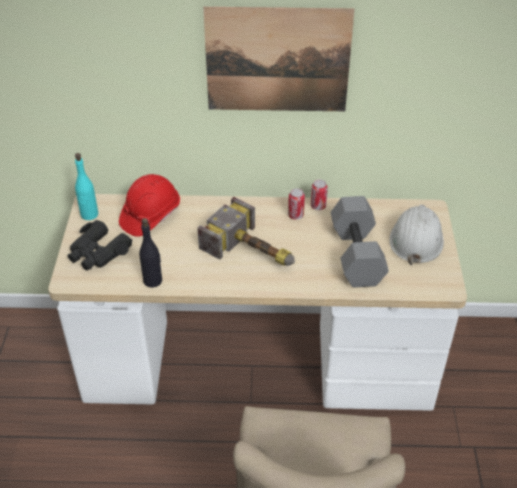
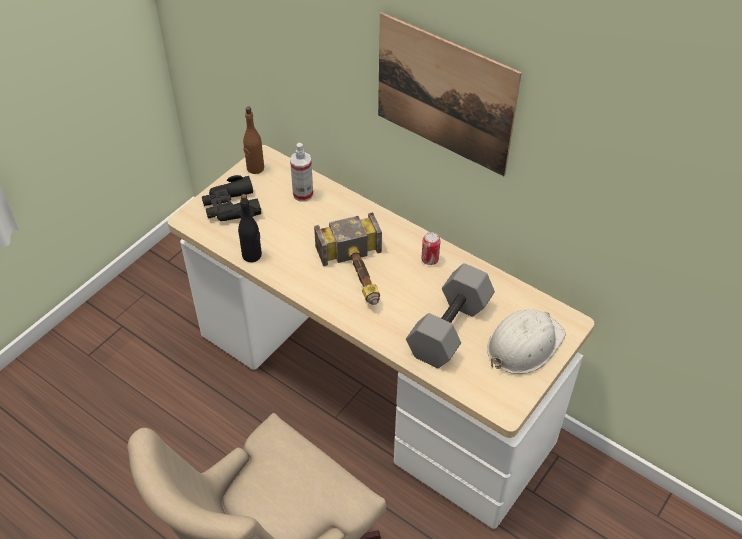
camera: 35 degrees right, 5 degrees up
(89, 214) = (255, 168): turquoise bottle -> brown bottle
(150, 215) = (303, 194): red hard hat -> spray bottle
(318, 206) = (459, 261): can -> none

